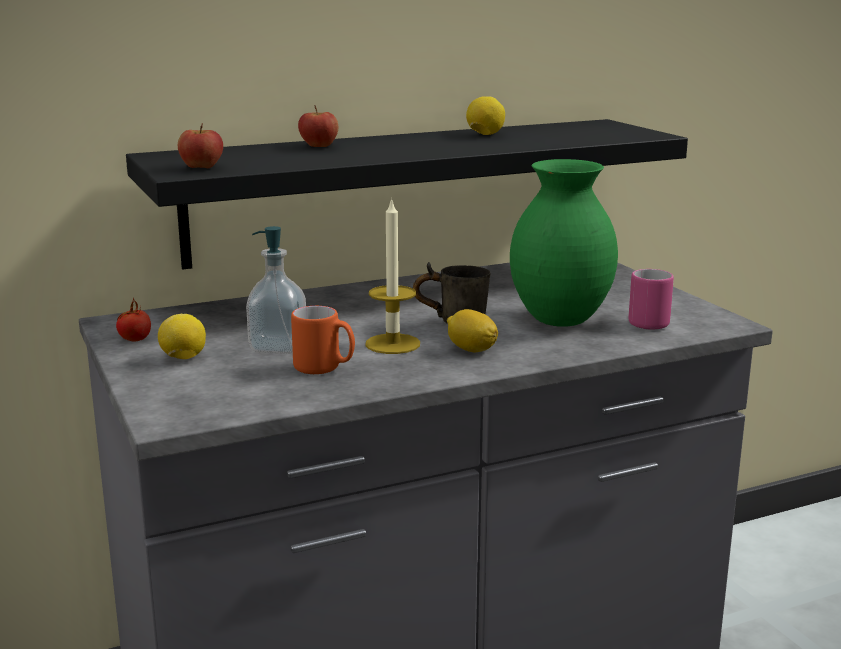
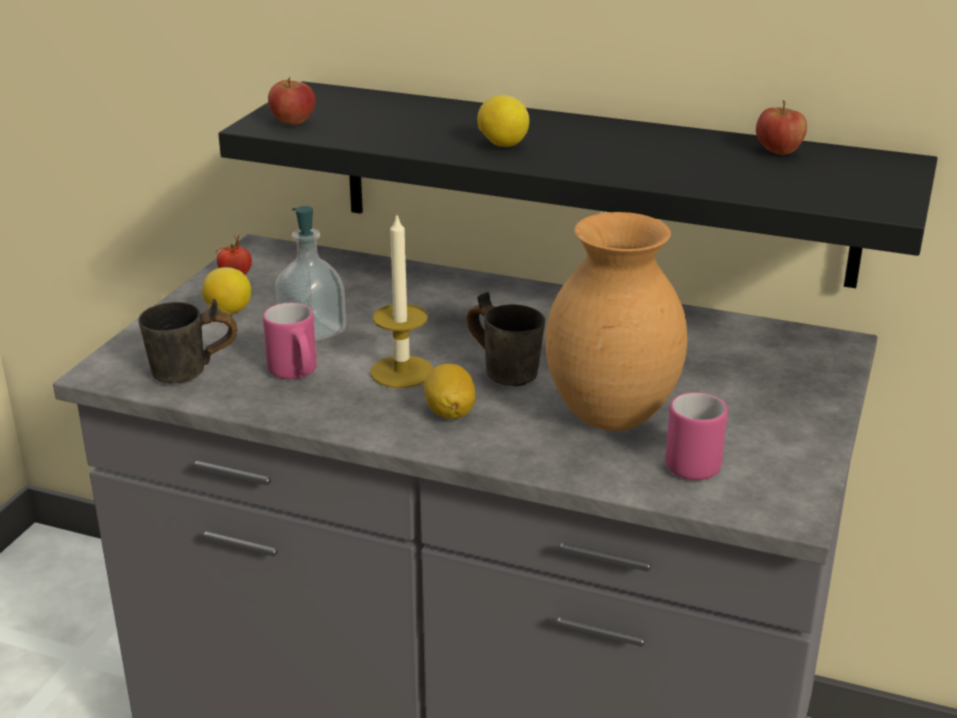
camera: 45 degrees right, 10 degrees up
(248, 396) = (192, 375): none -> grey mug
(319, 146) = (470, 117): apple -> apple (778, 151)
(324, 369) = (296, 374): orange mug -> pink mug
(485, 134) = (685, 146): lemon -> lemon (502, 145)
(562, 321) = (612, 418): green vase -> brown vase

